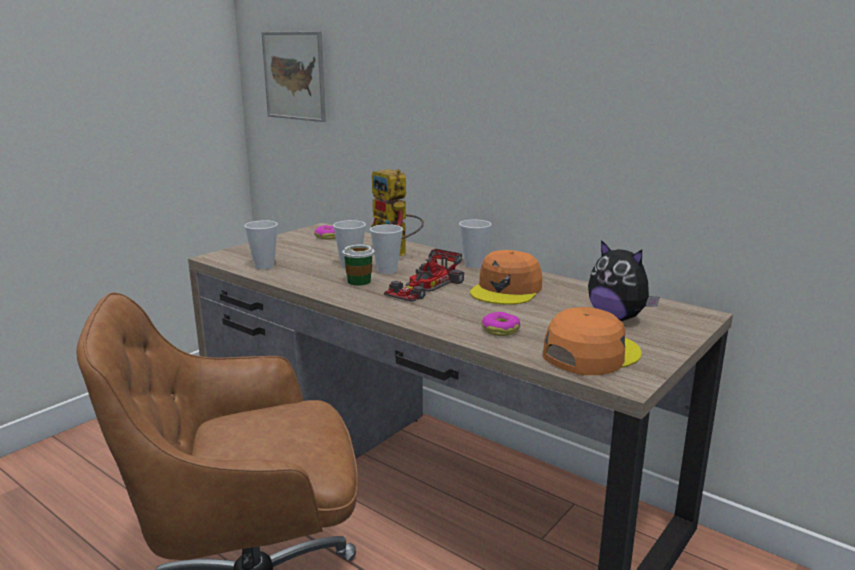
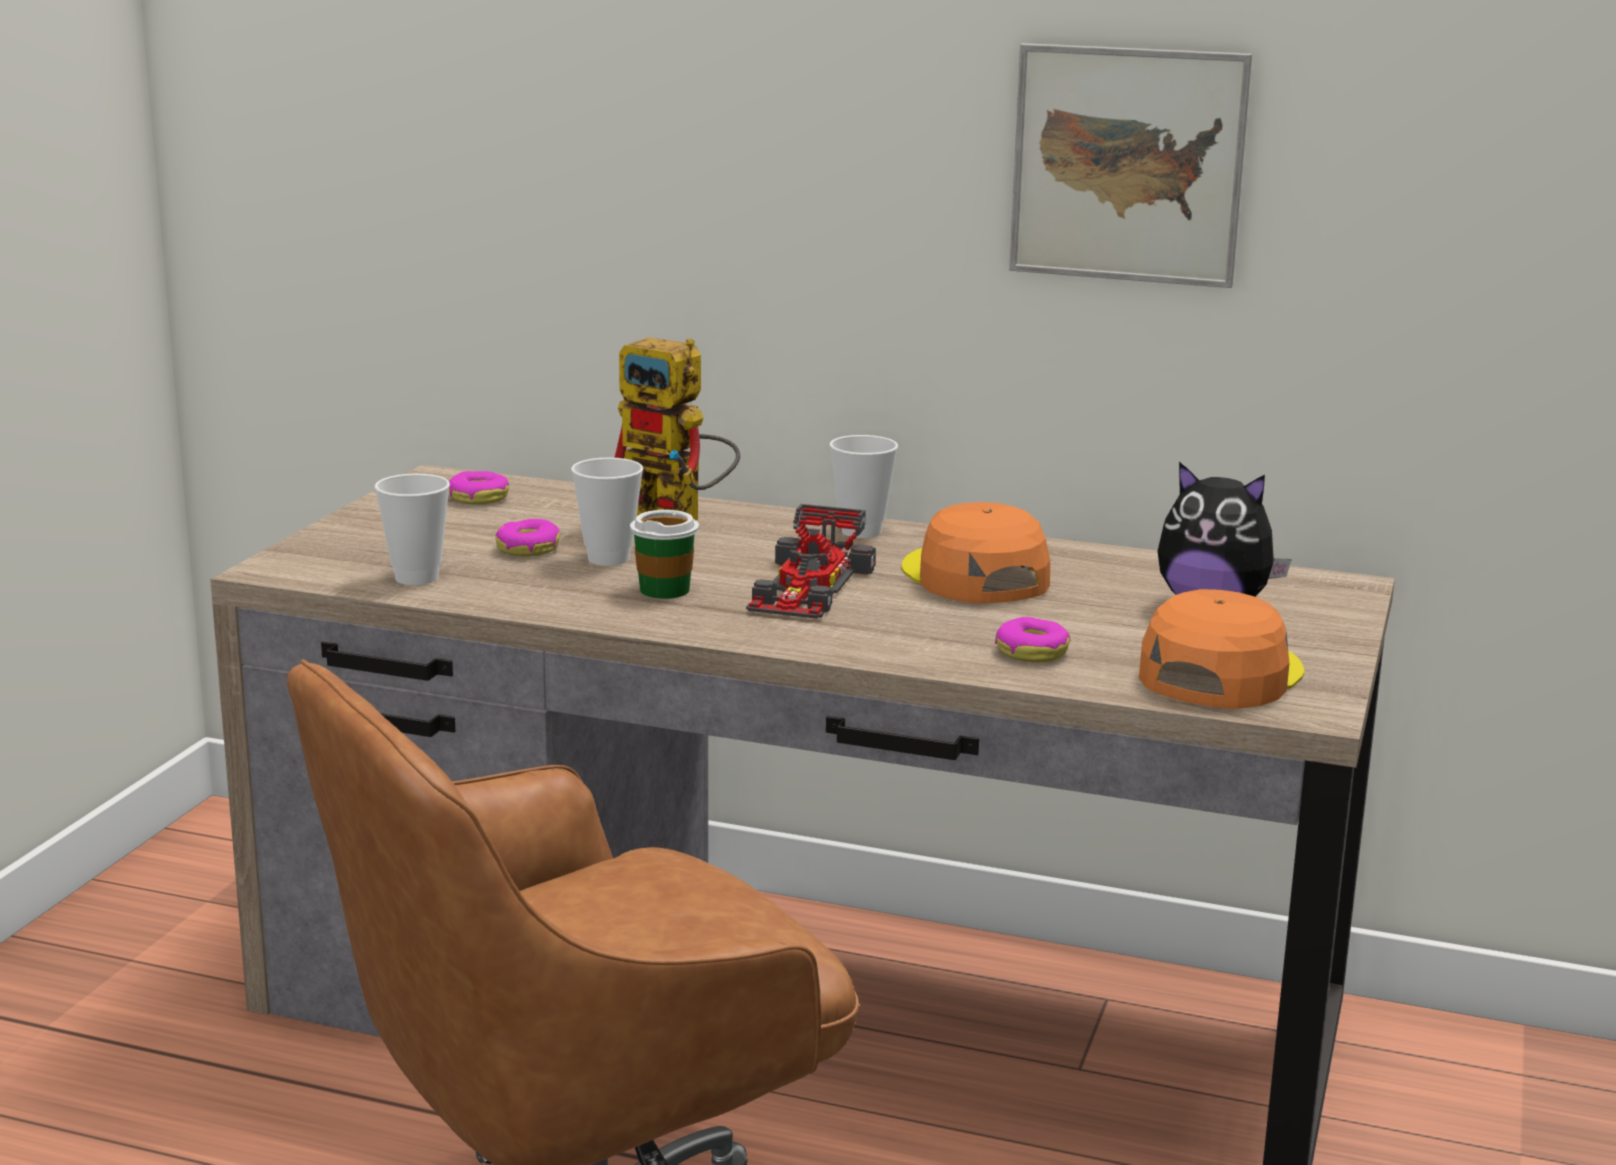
camera: 20 degrees left, 0 degrees up
(294, 76) = (335, 119): picture -> picture (1127, 164)
(322, 258) = (527, 549): none -> donut
(387, 271) = (697, 562): cup -> none
(507, 290) = (974, 577): orange cap -> orange cap turned 150 degrees clockwise

